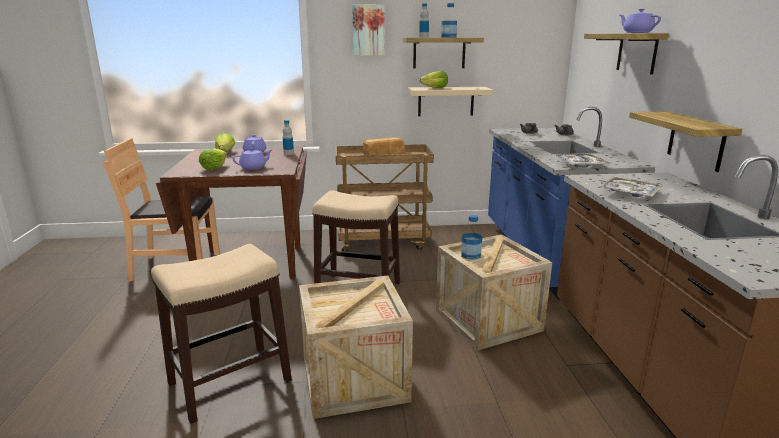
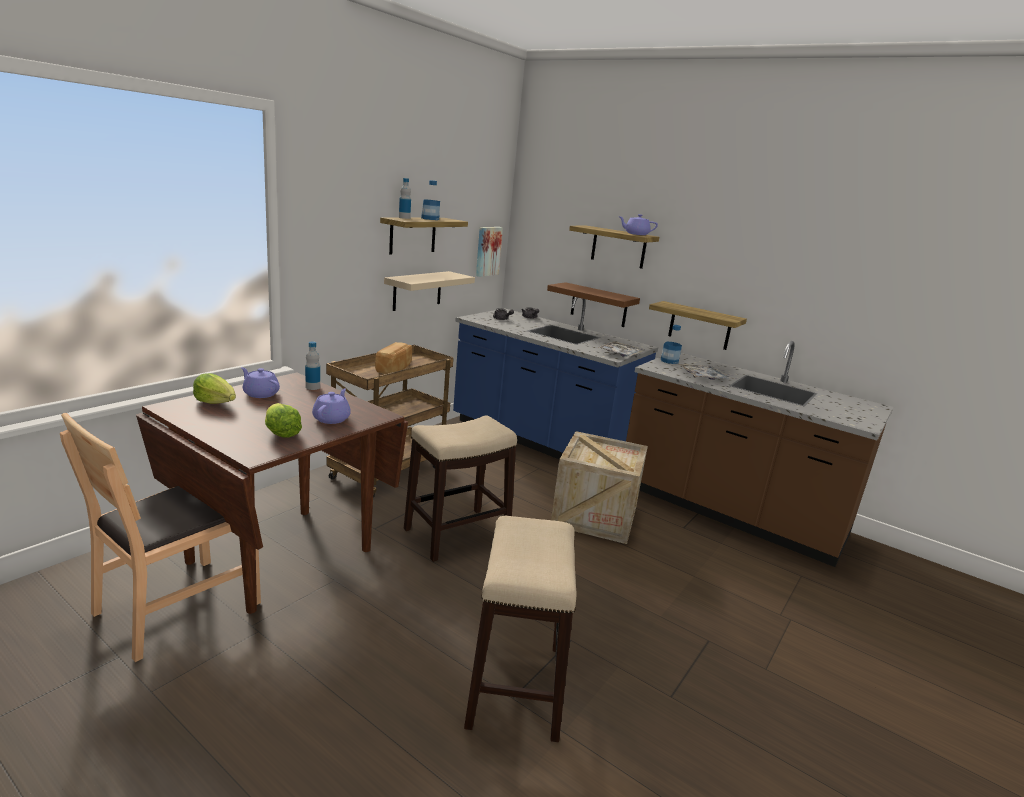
camera: 50 degrees left, 0 degrees up
(354, 379) = (597, 616): crate -> none
(368, 30) = (346, 208): picture -> picture (487, 251)
(435, 88) = (420, 278): lettuce -> none
(470, 255) = (587, 458): bottle -> bottle (669, 361)
(619, 120) = (599, 305): none -> brown shelf

